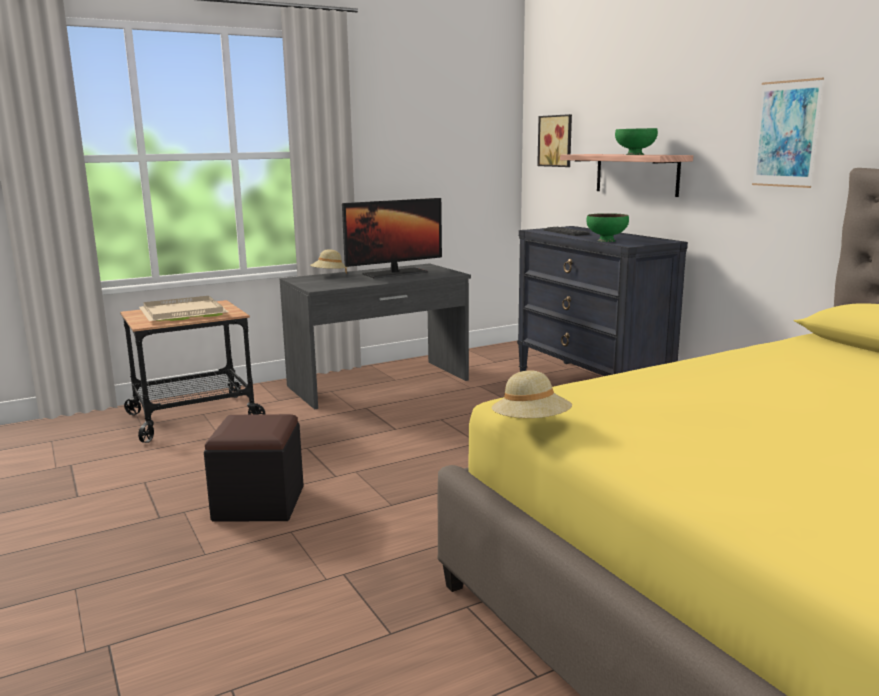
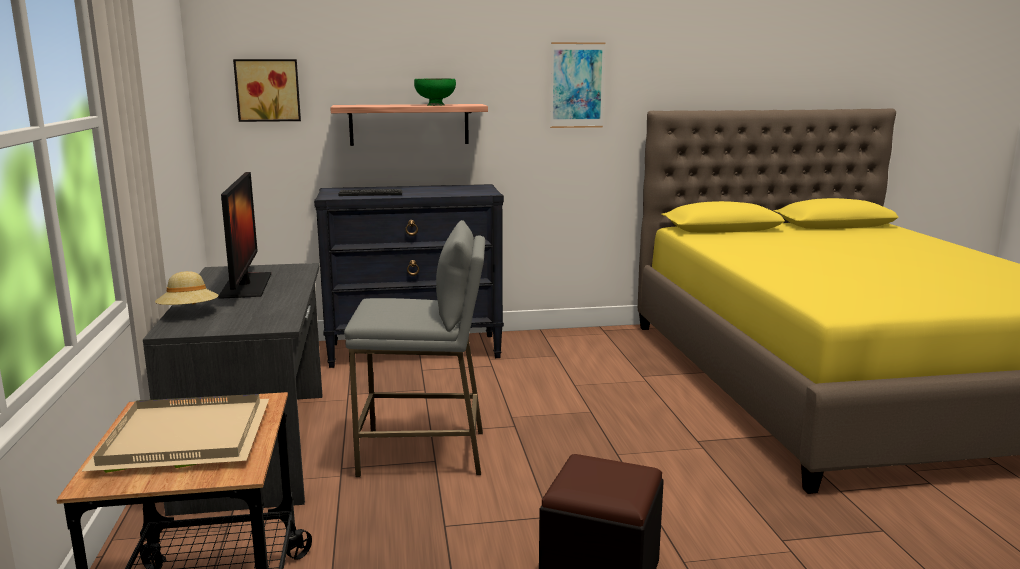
camera: 70 degrees left, 0 degrees up
(404, 423) = (423, 453): none -> grey stool
(531, 425) = (890, 314): beige hat -> none
(606, 240) = (452, 193): green bowl -> none

